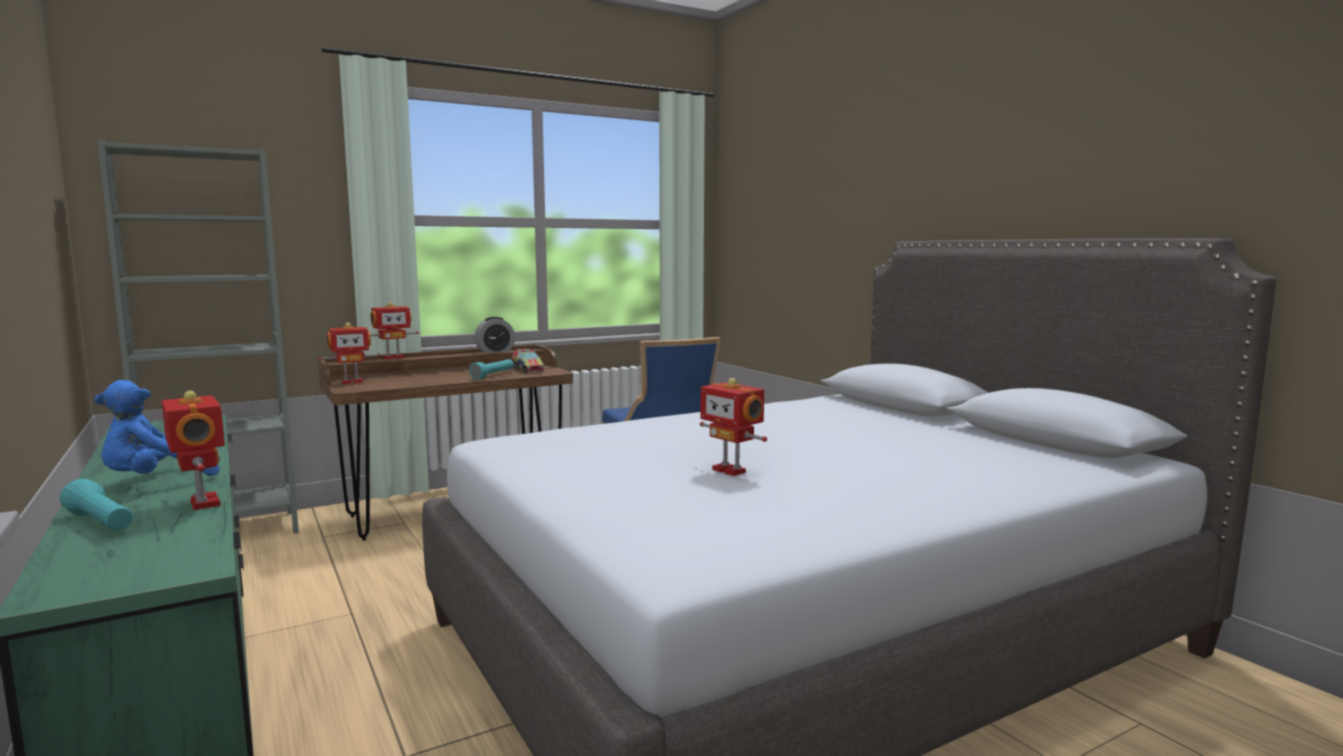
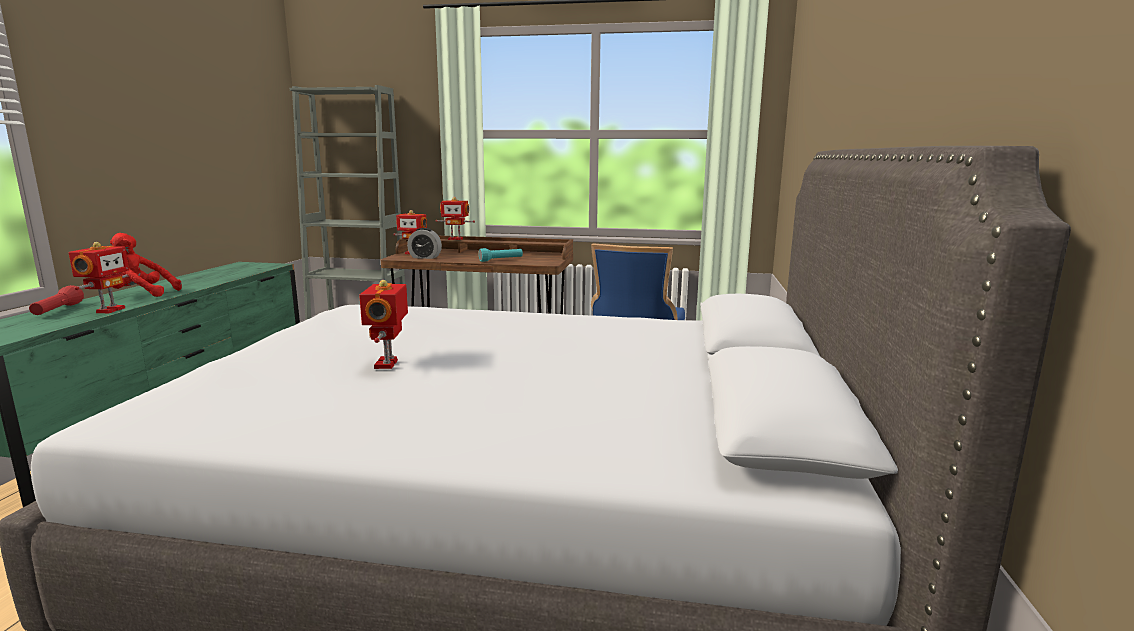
camera: 40 degrees right, 5 degrees up
(101, 523) = (57, 311): turquoise flashlight -> red flashlight
(155, 481) = (141, 295): blue plush toy -> red plush toy
(495, 351) = (529, 241): alarm clock -> alarm clock (425, 257)
(528, 370) = (537, 259): toy truck -> none

